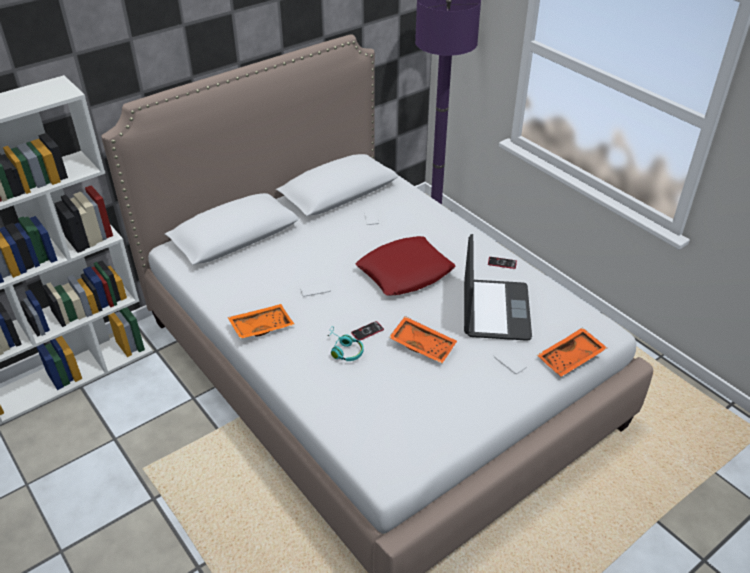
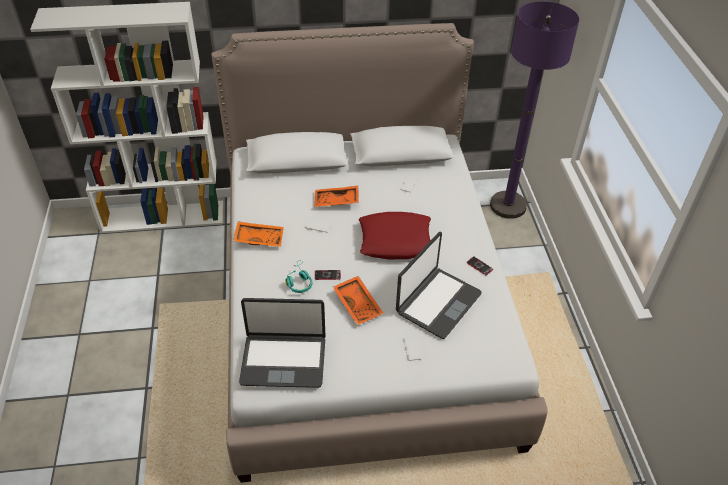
camera: 30 degrees right, 5 degrees up
(397, 432) = (283, 360): none -> laptop
(571, 359) = (463, 369): orange tray -> orange tray (336, 201)

